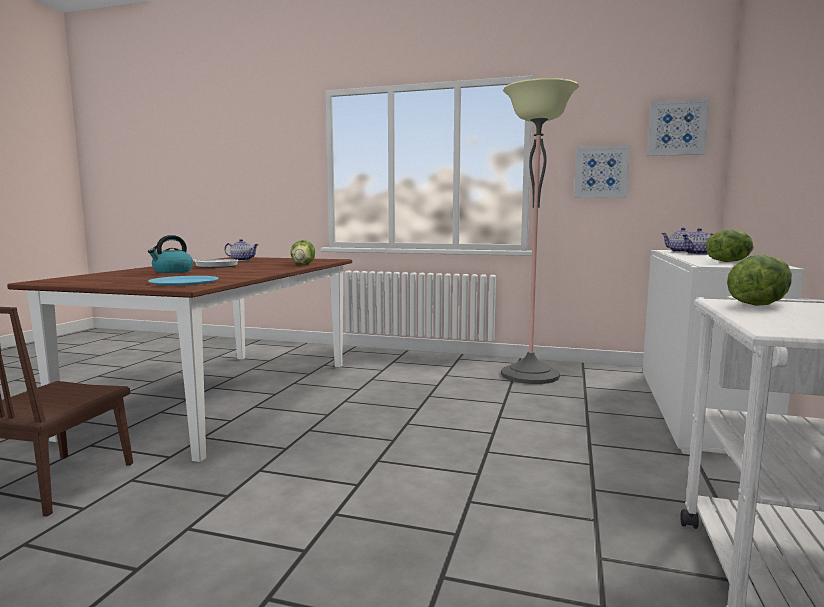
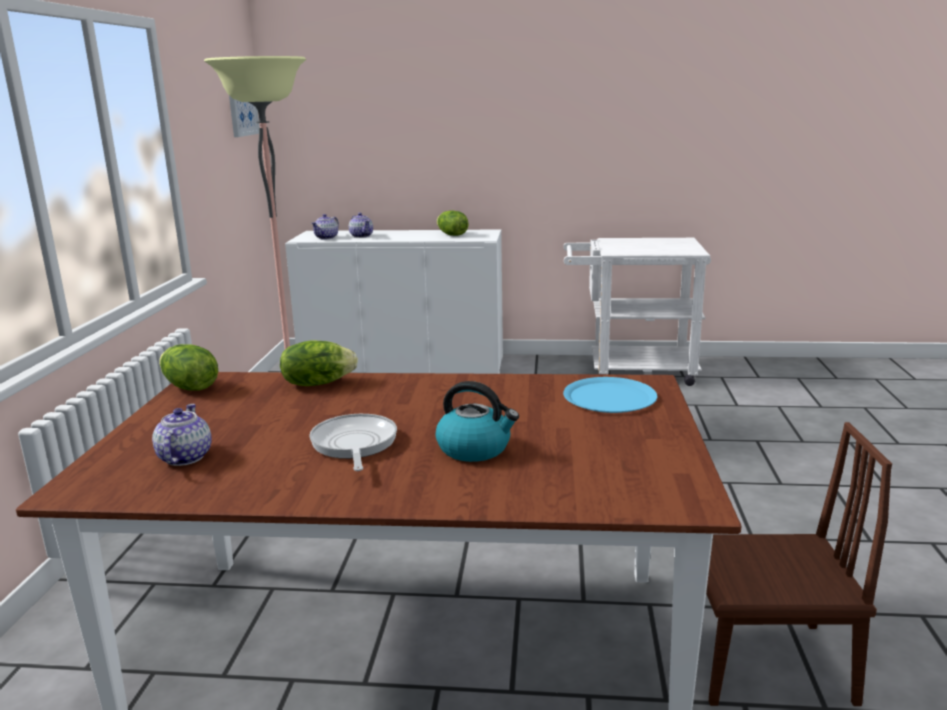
camera: 100 degrees left, 10 degrees up
(601, 172) = (215, 159): picture -> none
(757, 304) = (618, 248): lettuce -> lettuce (189, 387)

